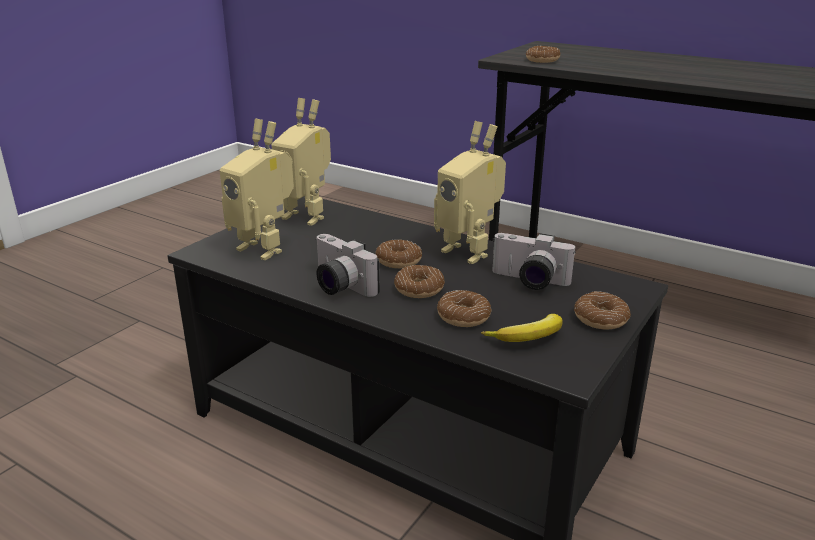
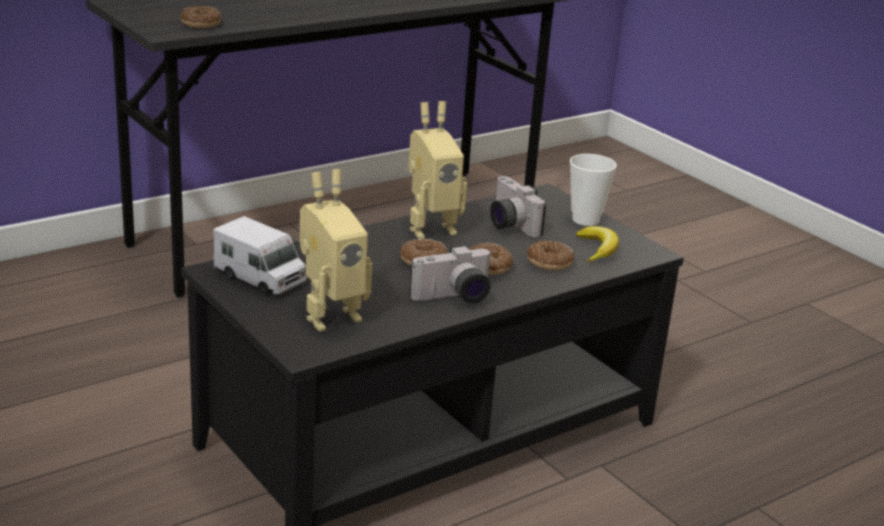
camera: 70 degrees left, 0 degrees up
(307, 216) = (260, 278): toy robot -> toy truck
(528, 281) = (508, 224): camera -> camera turned 105 degrees clockwise
(600, 319) = (585, 220): donut -> cup

